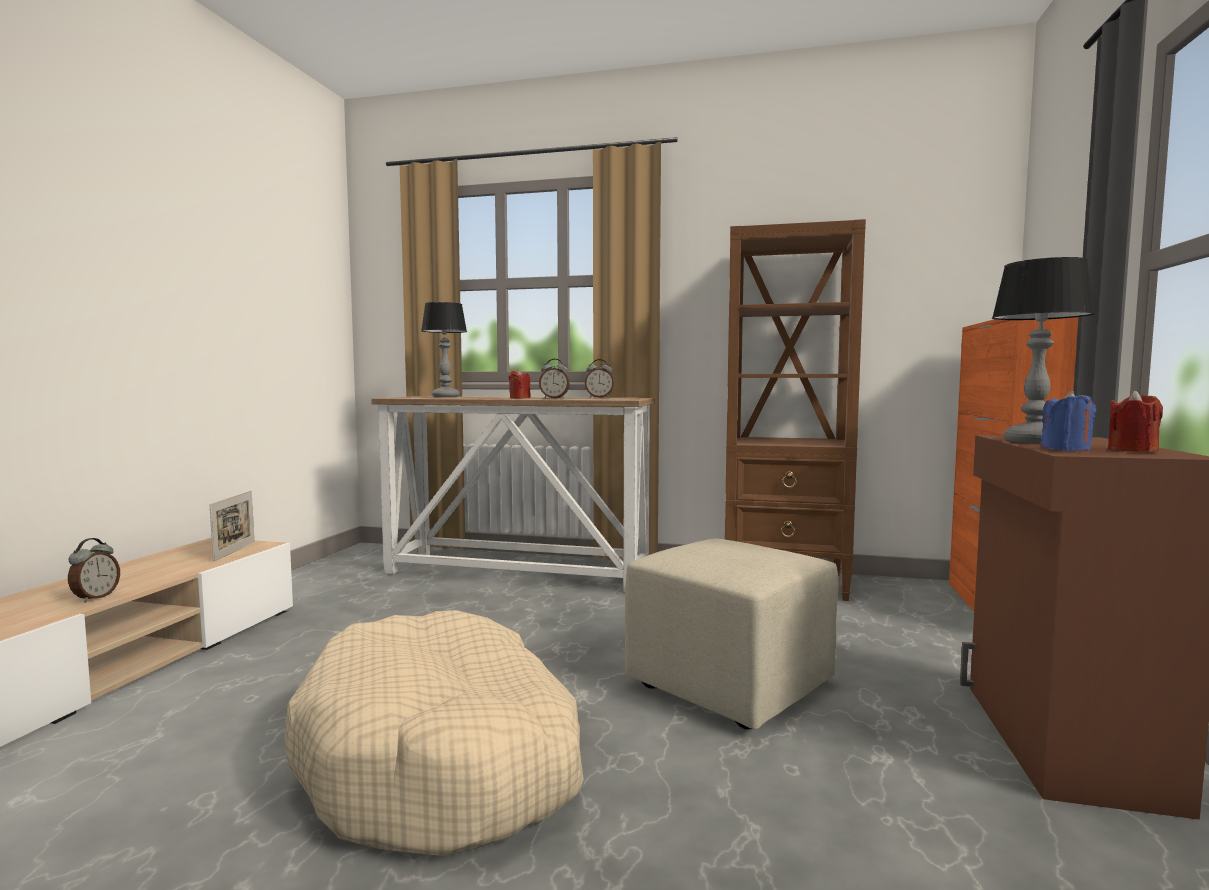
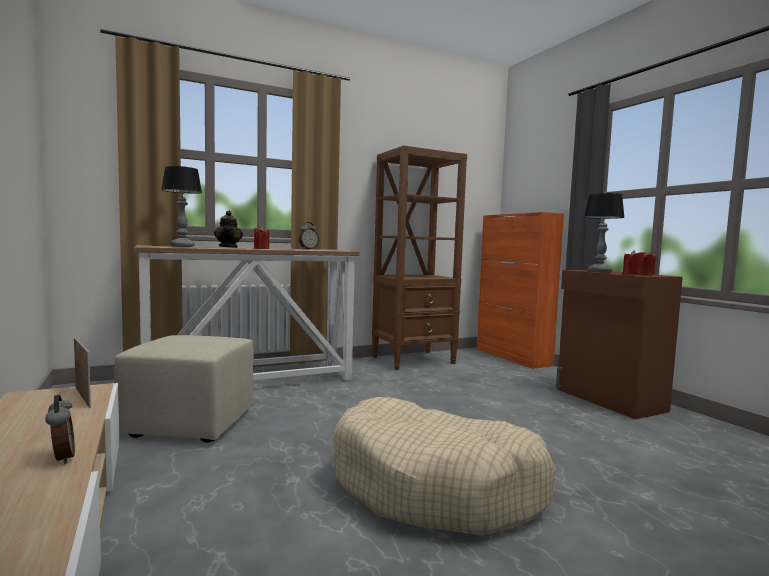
camera: 40 degrees left, 0 degrees up
(496, 397) = (228, 247): none -> teapot
(554, 398) = (287, 249): alarm clock -> none
(726, 685) = (482, 412): beige ottoman -> beige ottoman (188, 424)
(1065, 450) = (631, 274): blue candle -> red candle

